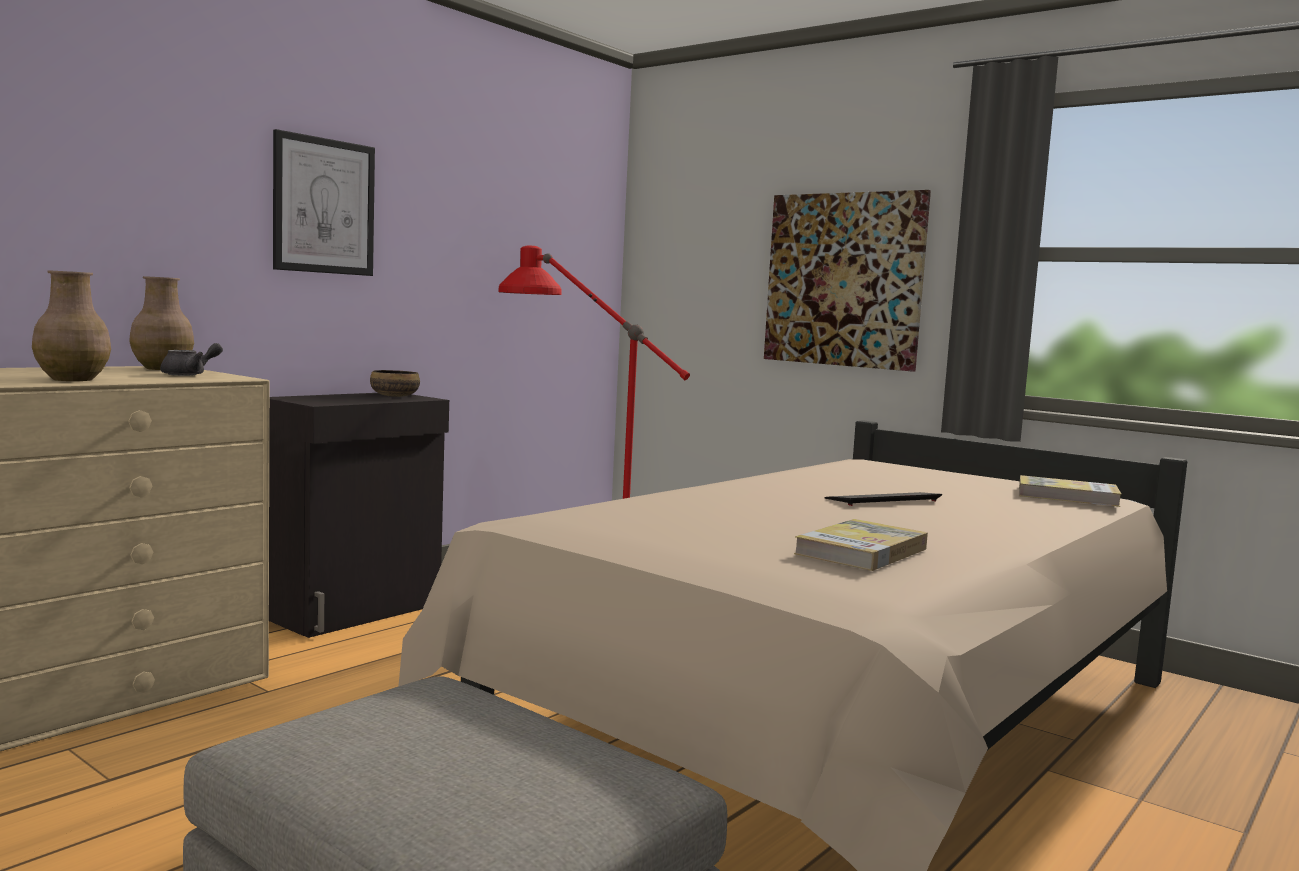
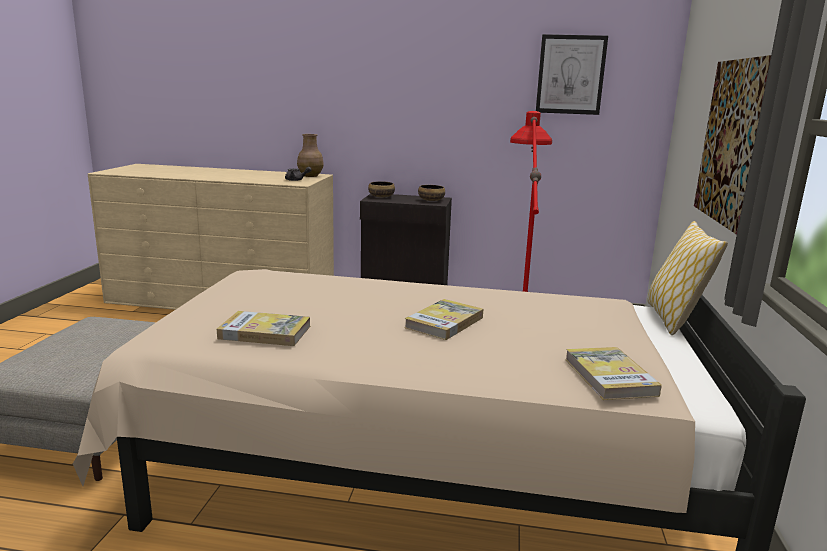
camera: 60 degrees right, 10 degrees up
(73, 379) = (242, 179): brown vase -> none
(309, 399) = (381, 196): none -> bowl
(324, 206) = (411, 93): picture -> picture (570, 75)
(883, 500) = (444, 322): keyboard -> book
(910, 465) = (674, 319): none -> pillow

